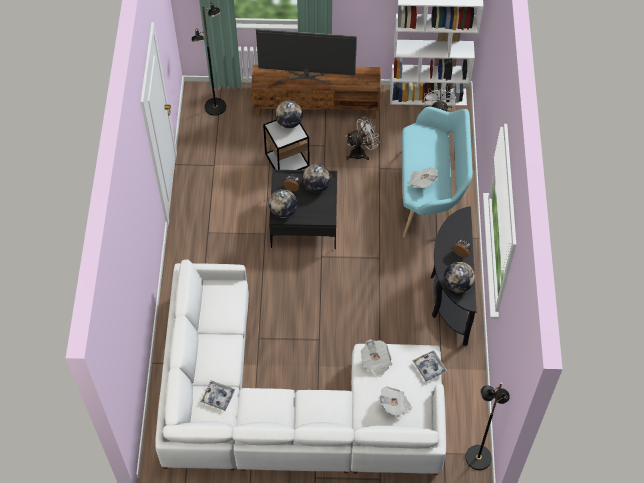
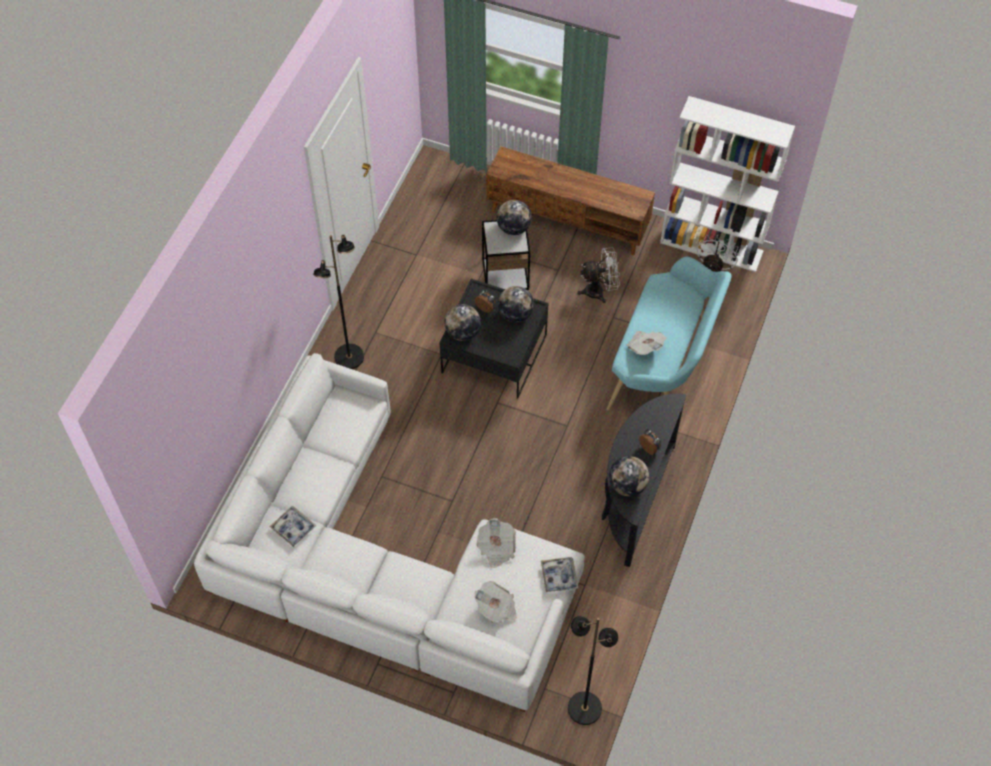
camera: 20 degrees right, 0 degrees up
(215, 107) = (447, 186): black floor lamp -> black floor lamp (349, 357)
(306, 76) = (559, 177): television -> none

